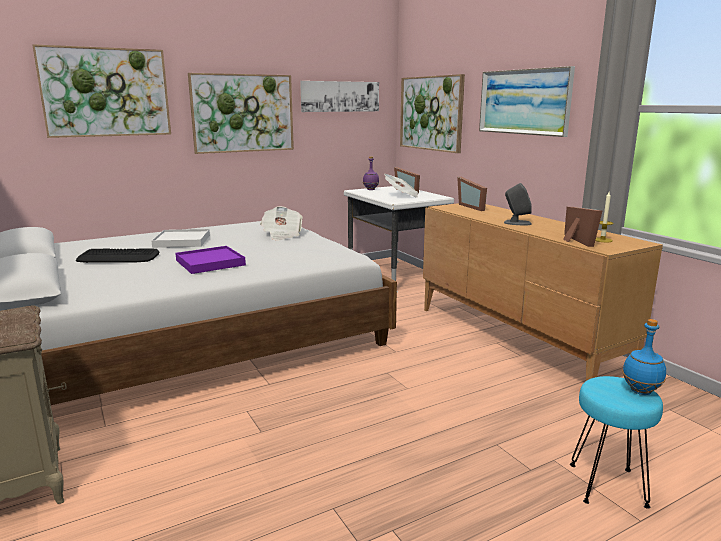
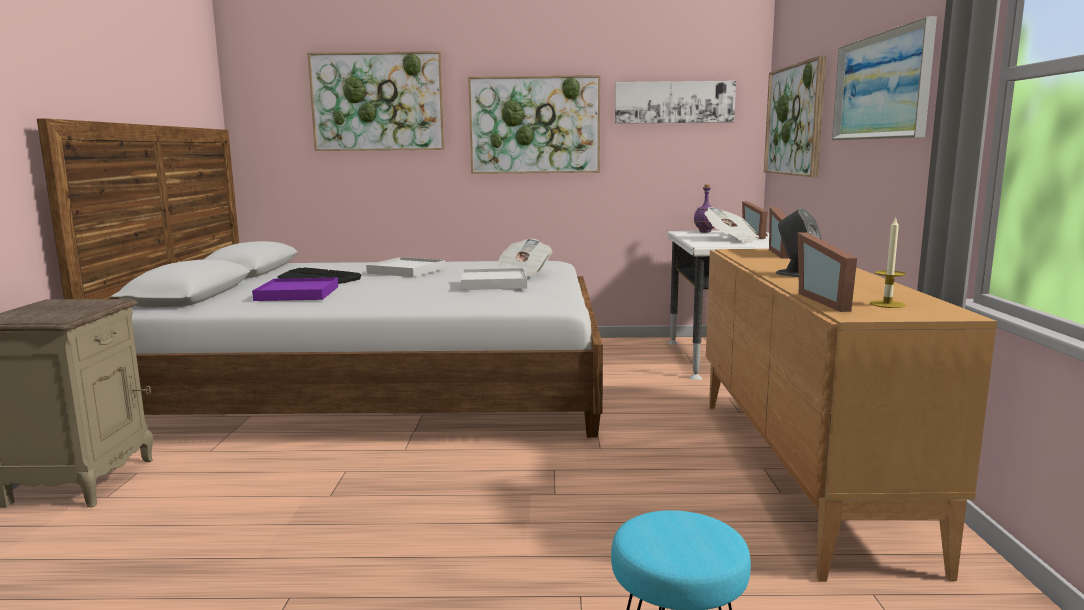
camera: 30 degrees right, 5 degrees down
(210, 263) = (386, 291): purple tray -> purple tray (297, 293)
(282, 245) = (493, 283): none -> white tray
(574, 241) = (830, 300): picture frame -> picture frame turned 150 degrees clockwise
(641, 391) = (712, 547): blue bottle -> none

